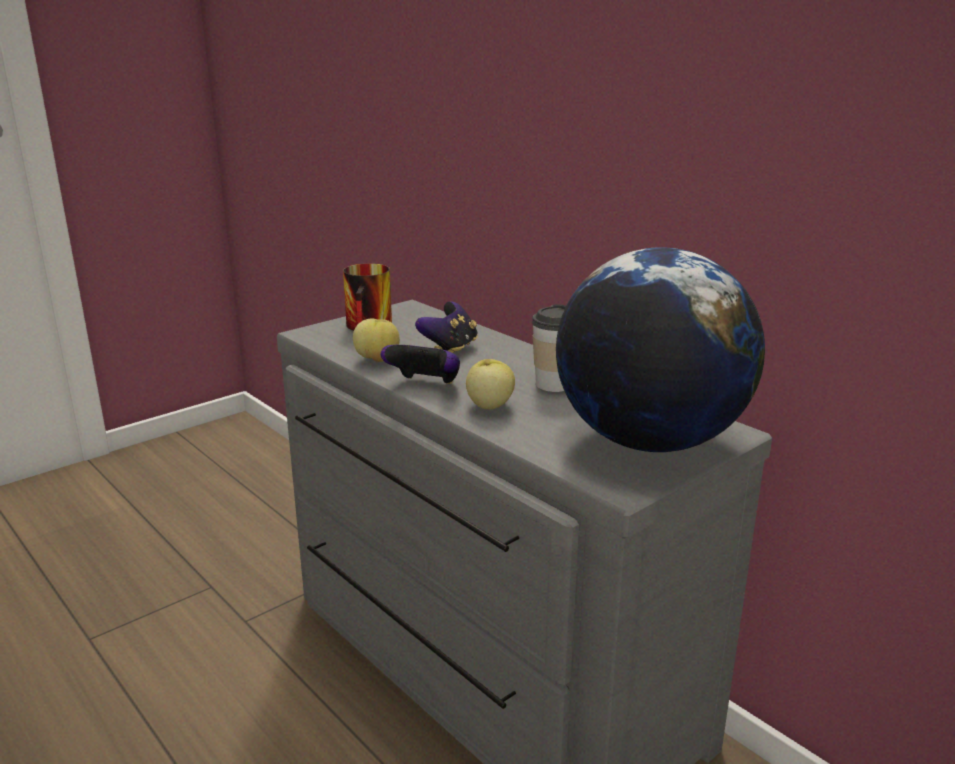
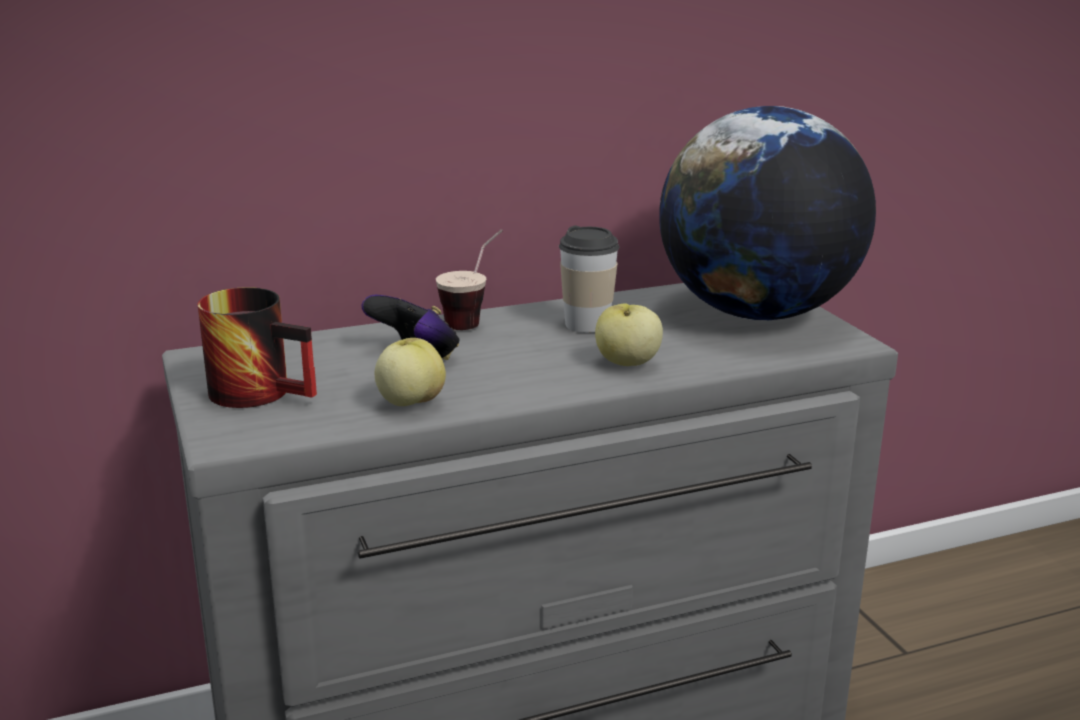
camera: 70 degrees left, 0 degrees up
(425, 385) = (533, 386): game controller -> none
(528, 352) = (475, 319): none -> cup

